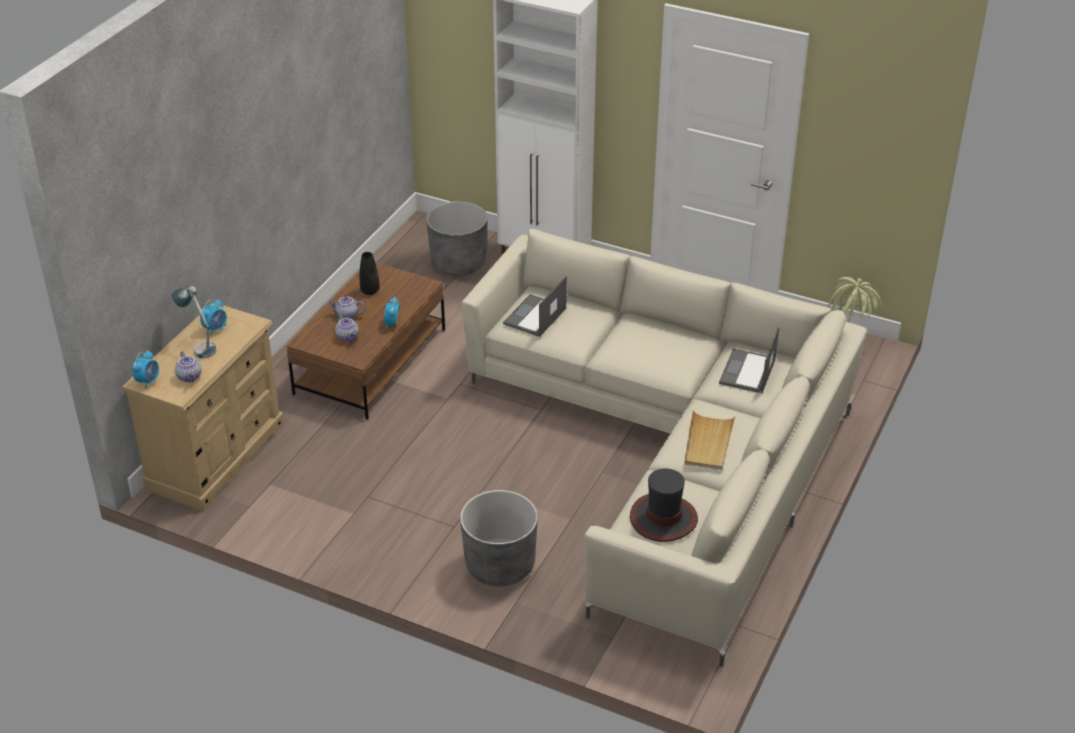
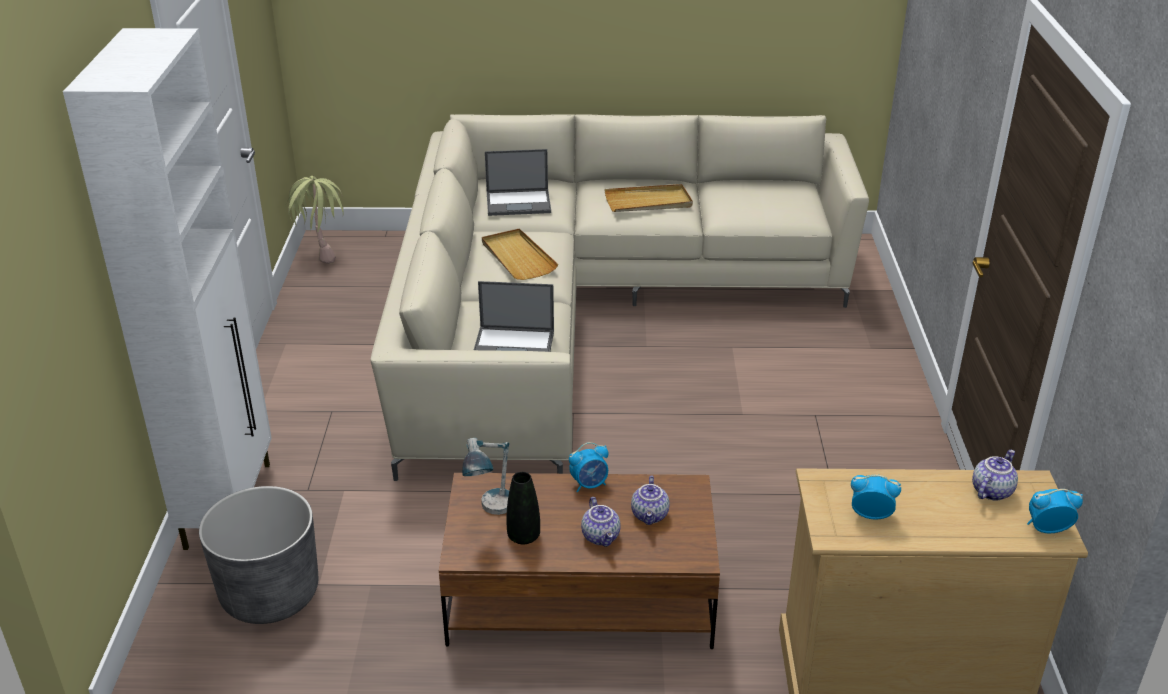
camera: 115 degrees left, 5 degrees down
(199, 346) = (925, 512): table lamp -> table lamp (492, 513)
(348, 337) = (650, 515): teapot -> teapot turned 150 degrees clockwise
(500, 565) = (836, 370): grey planter -> none
(654, 348) = (517, 257): none -> beige tray
(663, 518) = (773, 202): hat -> none

